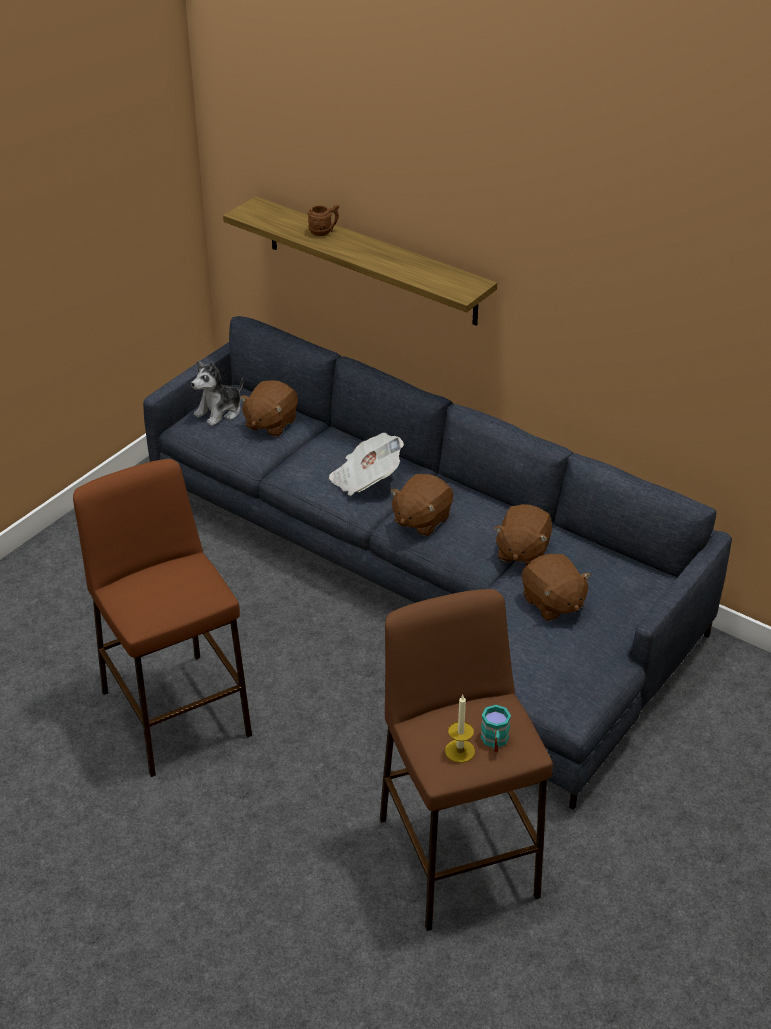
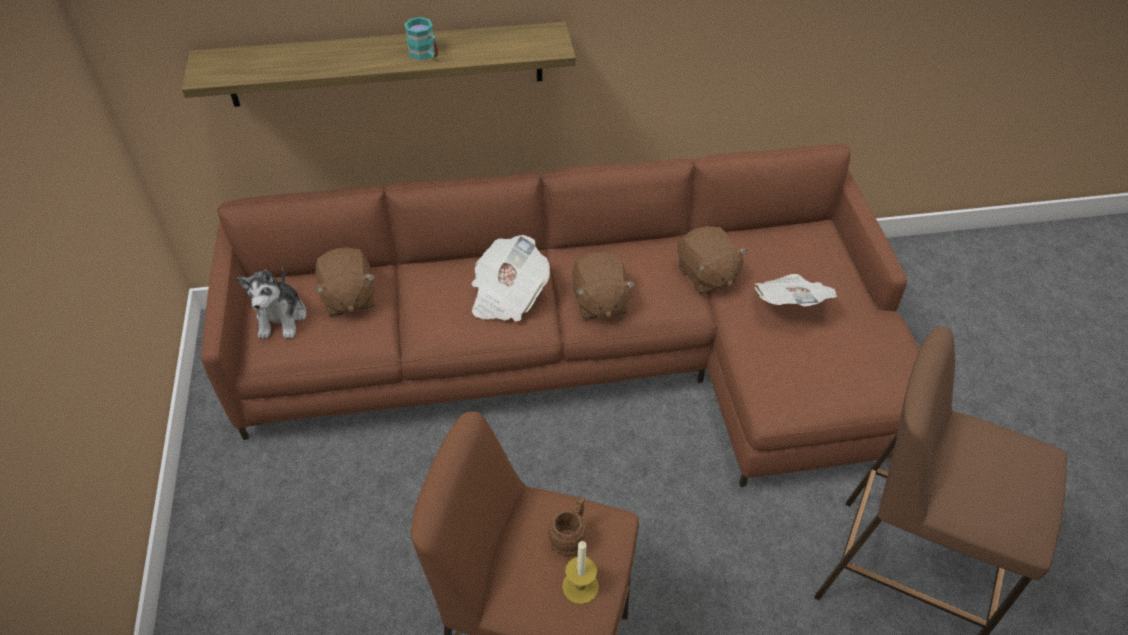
camera: 45 degrees left, 10 degrees up
(324, 232) = (326, 53): brown mug -> brown mug (570, 537)
(431, 586) = (593, 355): grey sofa -> brown sofa
(460, 751) = (1016, 503): candle -> candle (580, 586)
(495, 742) = (1022, 470): turquoise mug -> turquoise mug (425, 54)
(552, 603) = (790, 304): brown plush toy -> newspaper

